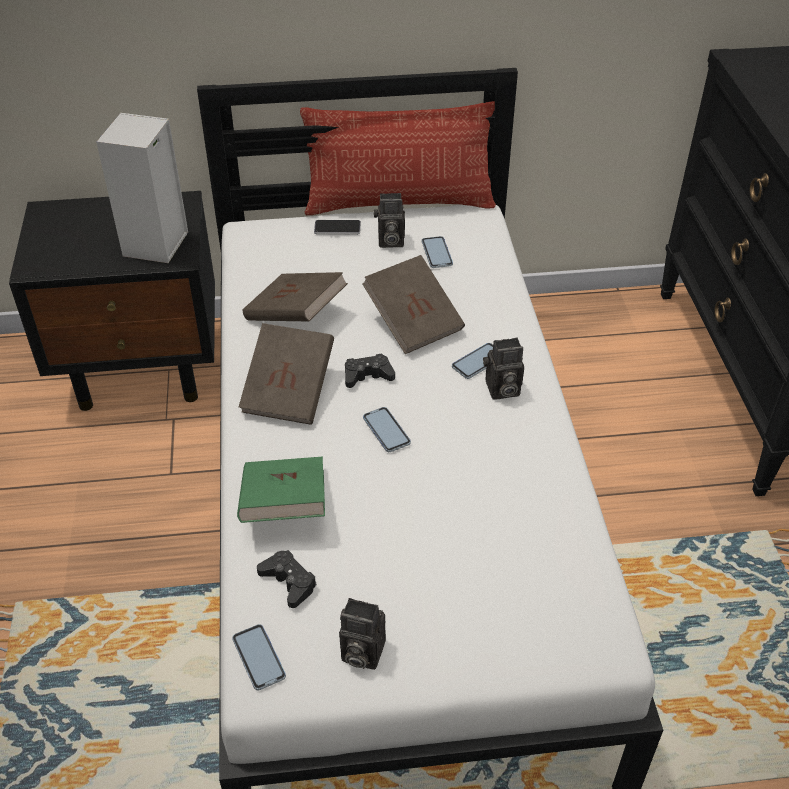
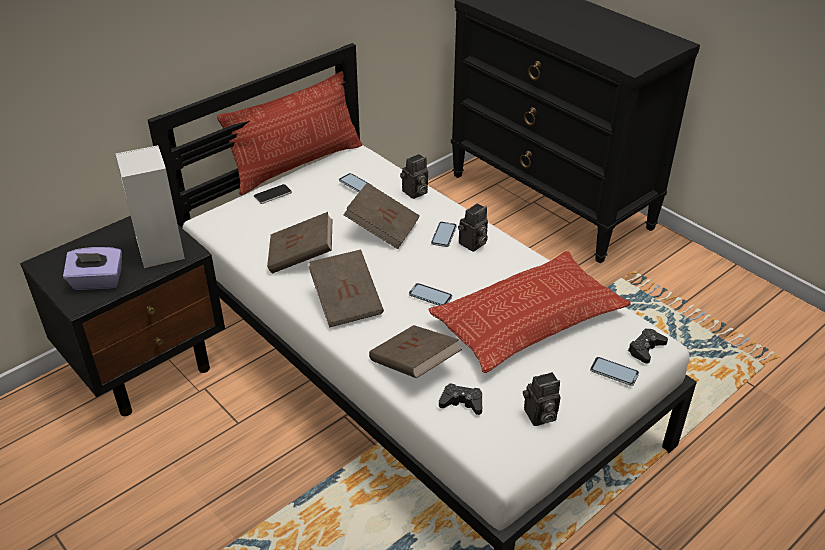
camera: 35 degrees left, 5 degrees down
(69, 252) = (97, 282): none -> purple tissue box
(259, 658) = (487, 450): phone -> phone (614, 372)
(284, 506) = (414, 365): green book -> brown book
(367, 376) = (387, 271): black game controller -> black game controller (646, 349)
(389, 241) = (316, 189): camera -> camera (414, 193)
(473, 520) = (528, 319): none -> pillow

